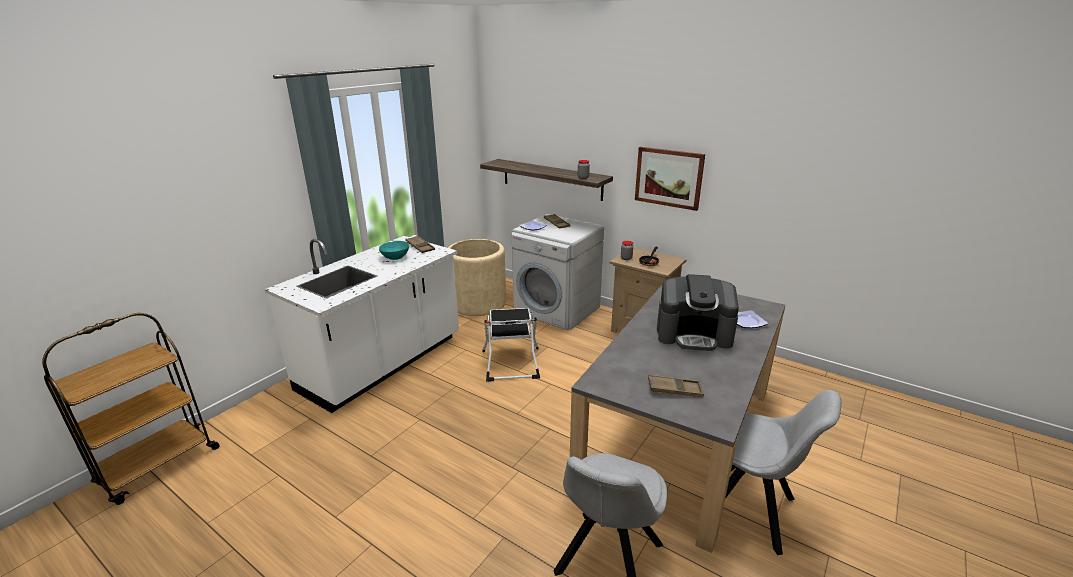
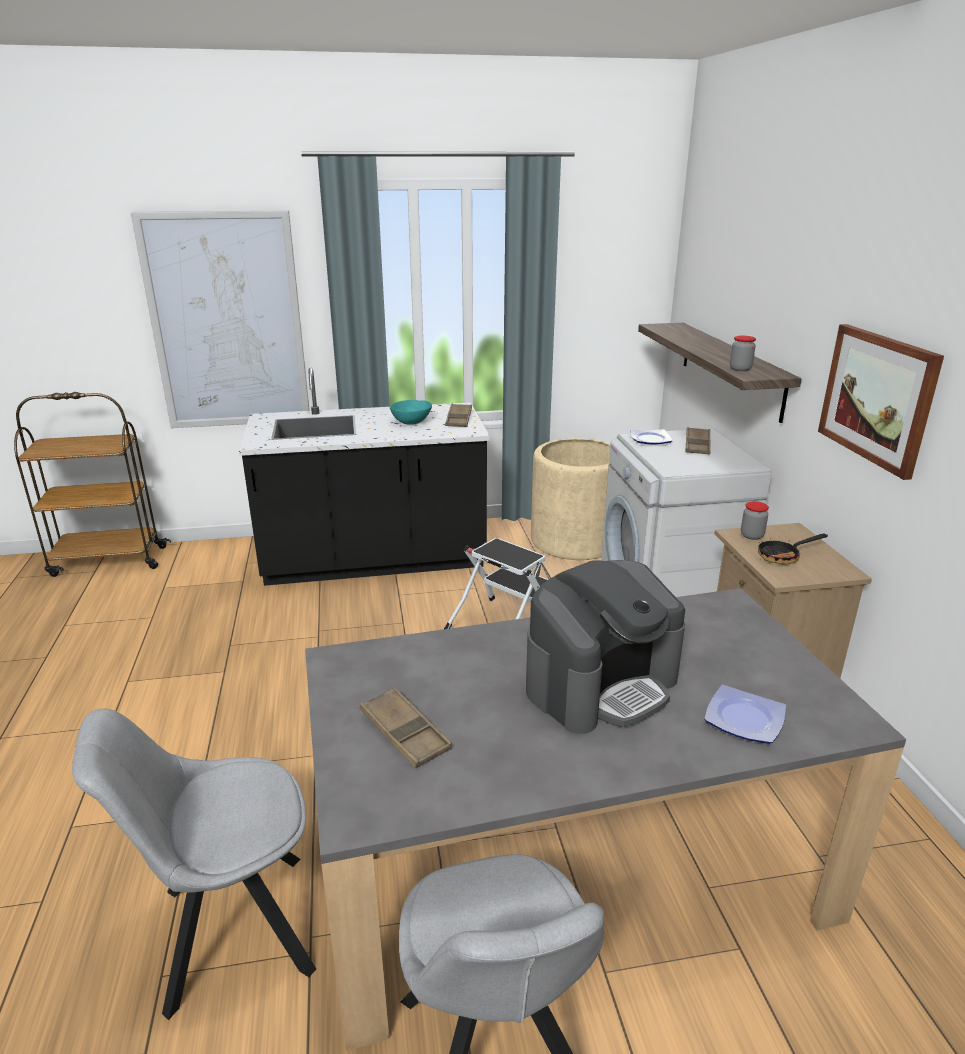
camera: 45 degrees right, 0 degrees up
(223, 221) = (227, 323): none -> picture
(383, 364) = (374, 561): white counter -> black counter
(694, 334) = (601, 684): coffee machine -> coffee machine turned 90 degrees counterclockwise

